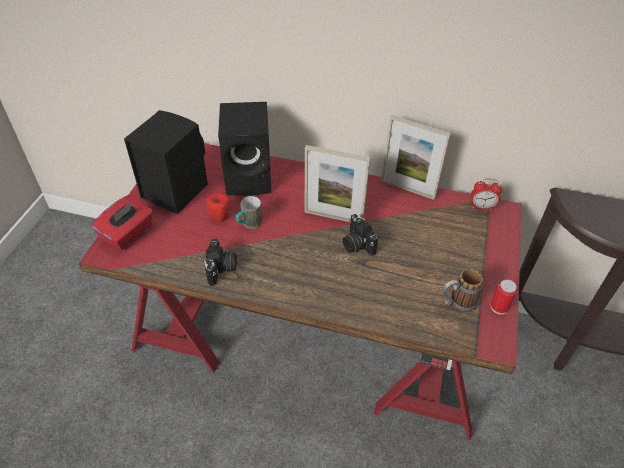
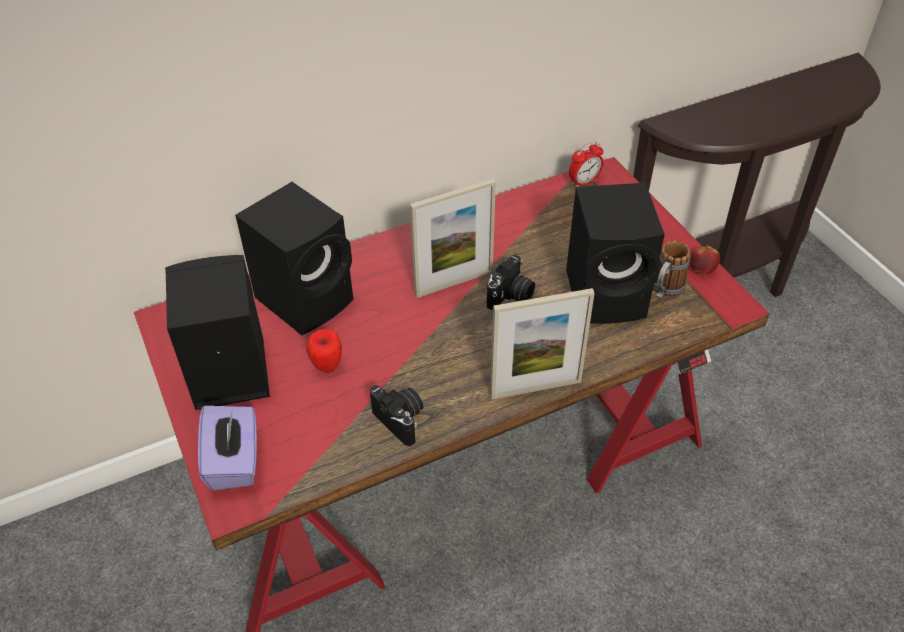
camera: 40 degrees left, 0 degrees up
(128, 234) = (234, 461): red tissue box -> purple tissue box
(248, 224) = (370, 351): mug -> none
(356, 244) = (511, 296): camera -> camera turned 75 degrees counterclockwise
(408, 189) = (495, 206): picture frame -> picture frame (535, 388)
(416, 282) = (608, 295): none -> black speaker
(499, 307) = (701, 270): can -> apple

